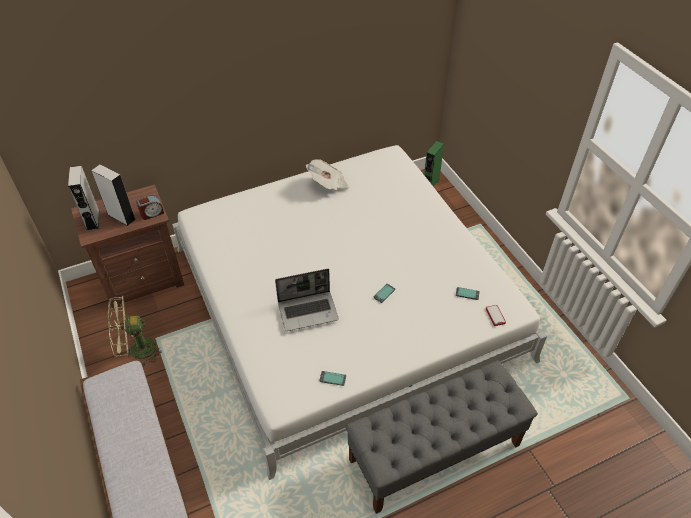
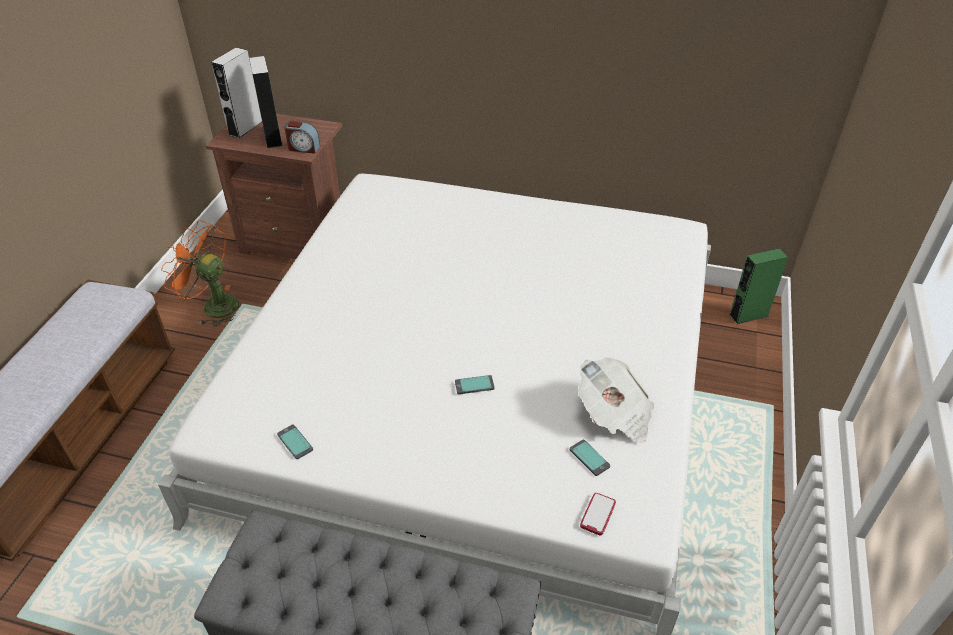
camera: 40 degrees right, 5 degrees down
(136, 351) = (213, 305): green fan -> orange fan
(308, 311) = (360, 348): laptop -> none
(328, 184) = (553, 223): newspaper -> newspaper (614, 414)

